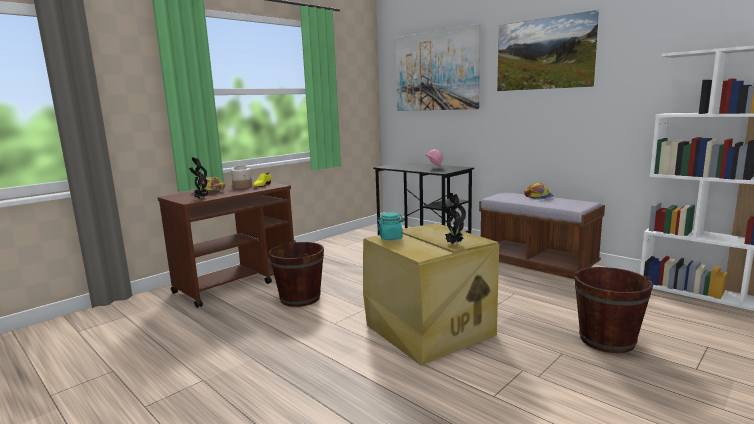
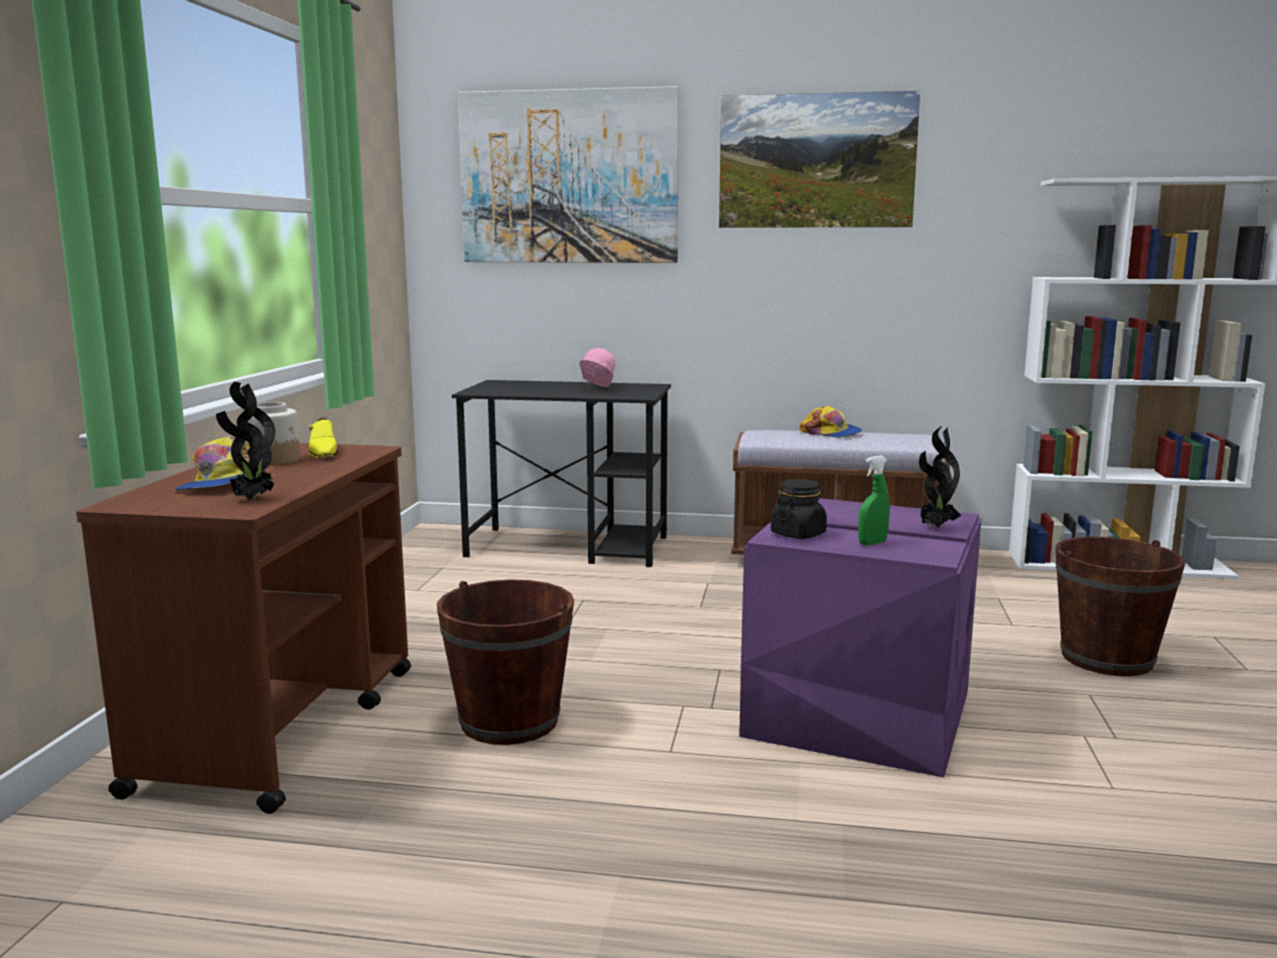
camera: 35 degrees left, 0 degrees up
(391, 238) = (798, 534): turquoise jar -> black jar
(411, 246) = (872, 543): none -> green spray bottle
(429, 331) = (860, 715): beige storage box -> purple storage box

